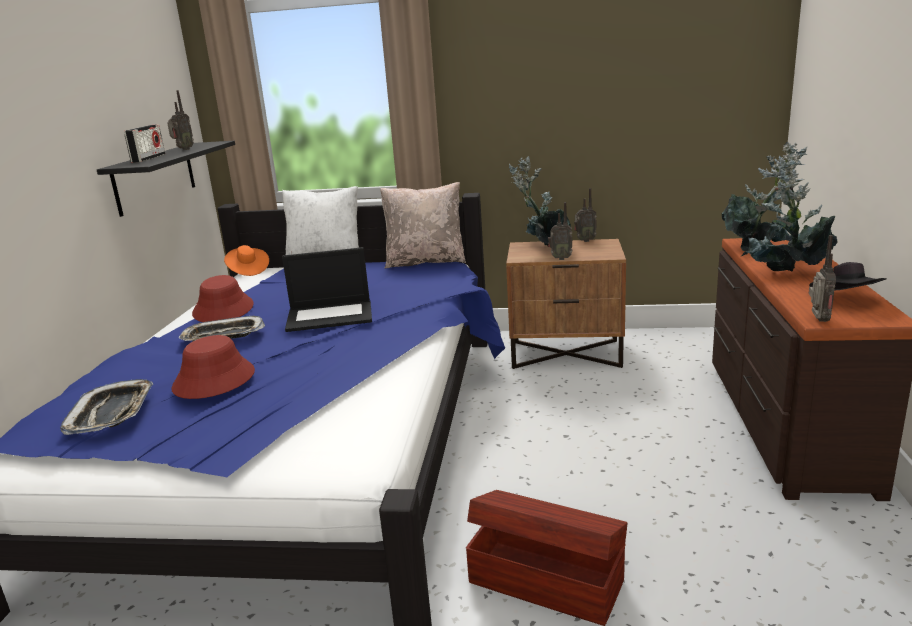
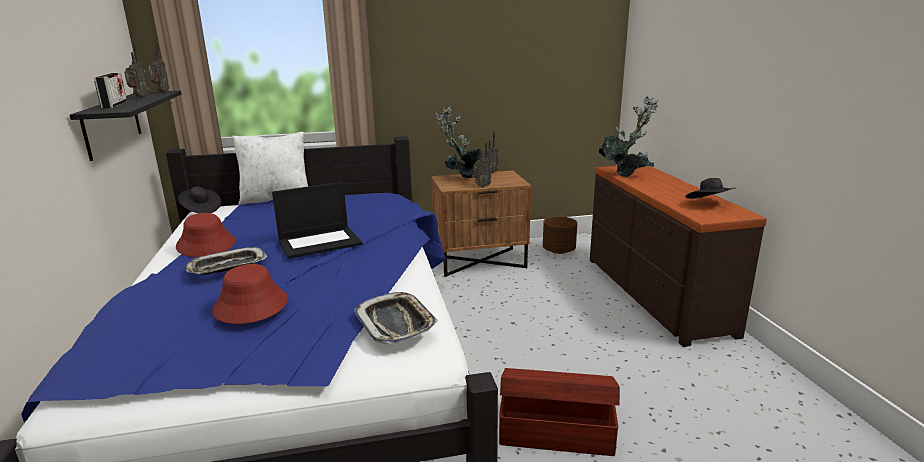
camera: 20 degrees left, 0 degrees up
(112, 413) = (165, 346): tray -> tray (396, 323)
(248, 271) = (201, 210): orange hat -> black hat
(425, 262) = (368, 194): beige pillow -> none
(678, 349) = (559, 251): none -> brown planter
(785, 275) = (658, 190): potted plant -> none
(818, 321) = (704, 218): radio -> radio (161, 93)

